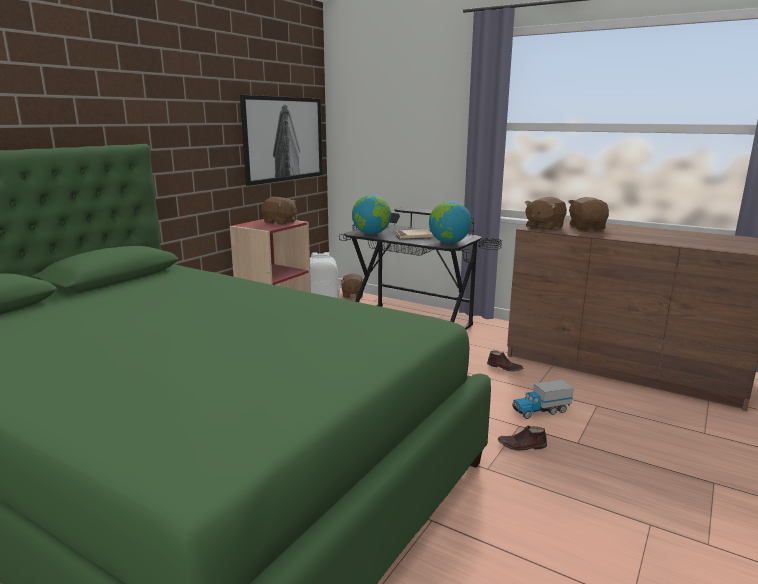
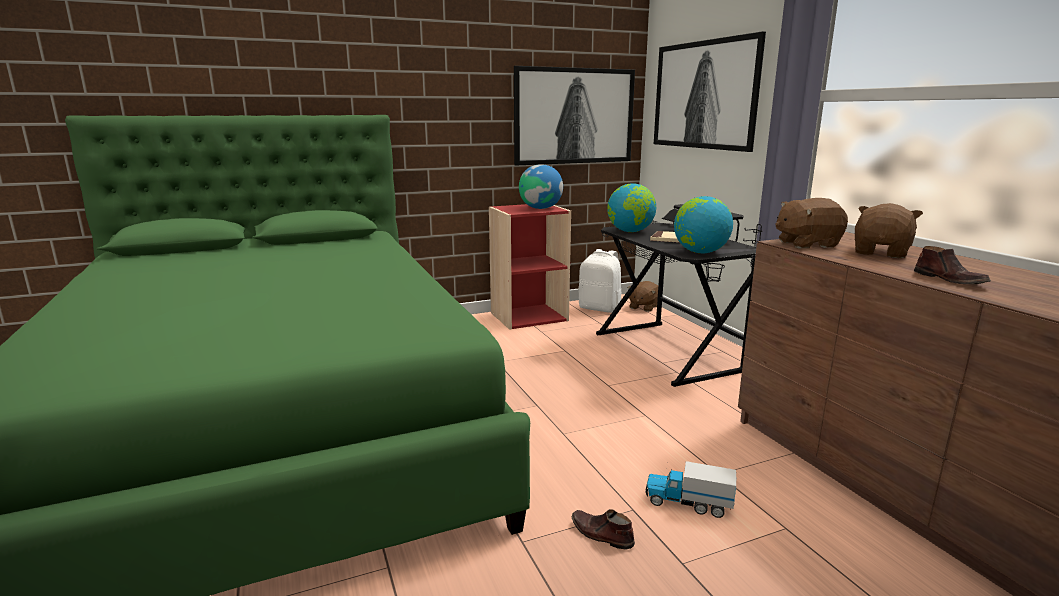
camera: 35 degrees right, 0 degrees up
(280, 222) = (540, 208): brown plush toy -> globe
(395, 122) = (705, 95): none -> picture
(505, 368) = (716, 434): brown shoe -> brown shoe (950, 280)

